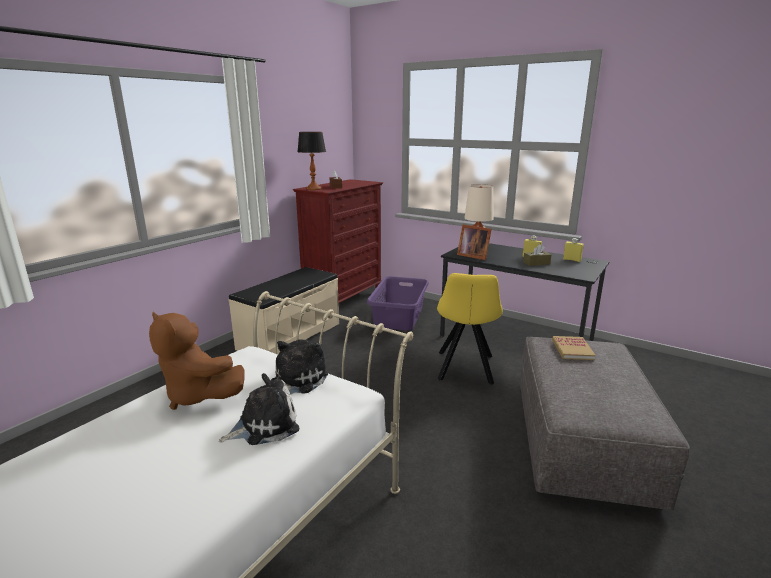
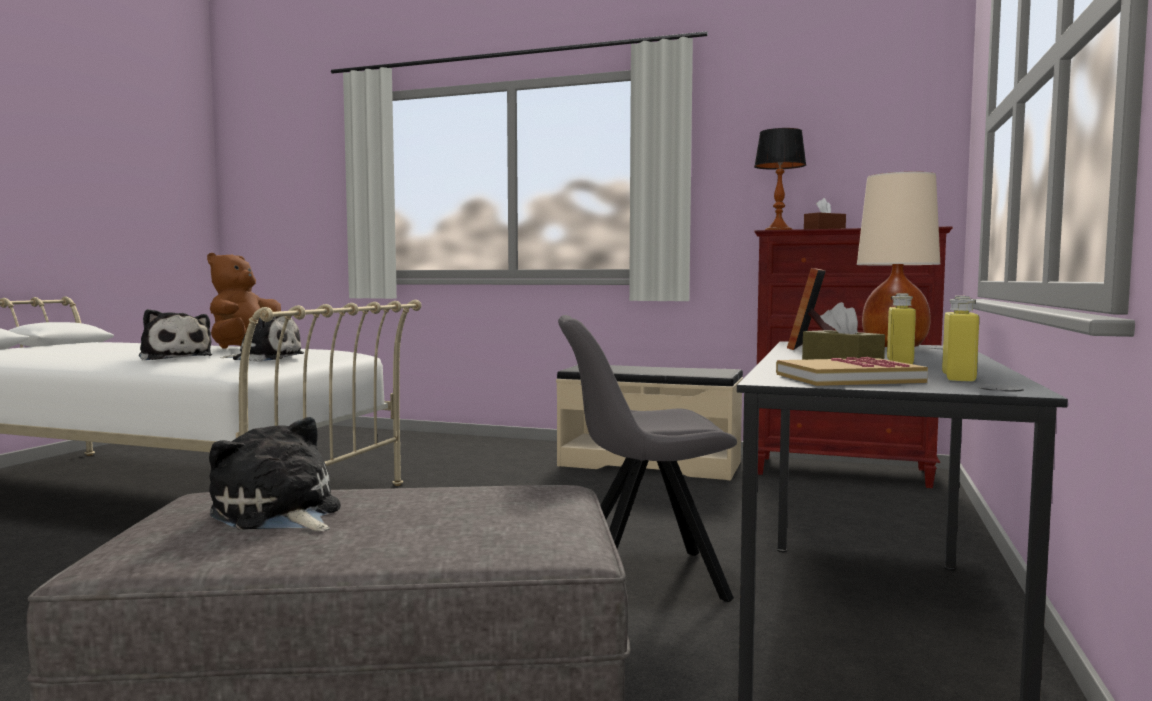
camera: 75 degrees right, 15 degrees down
(399, 316) = (828, 512): purple laundry basket -> none
(465, 368) = (645, 578): yellow chair -> grey chair
(572, 349) = (501, 502): book -> book (848, 378)
(598, 393) = (278, 514): none -> plush toy

